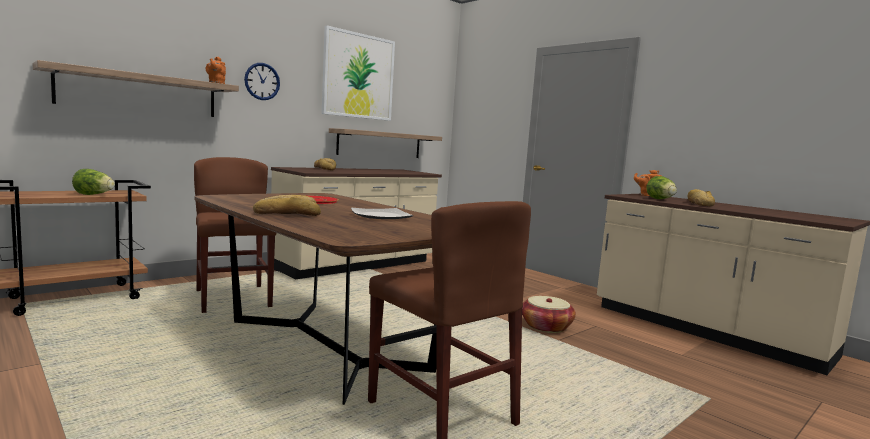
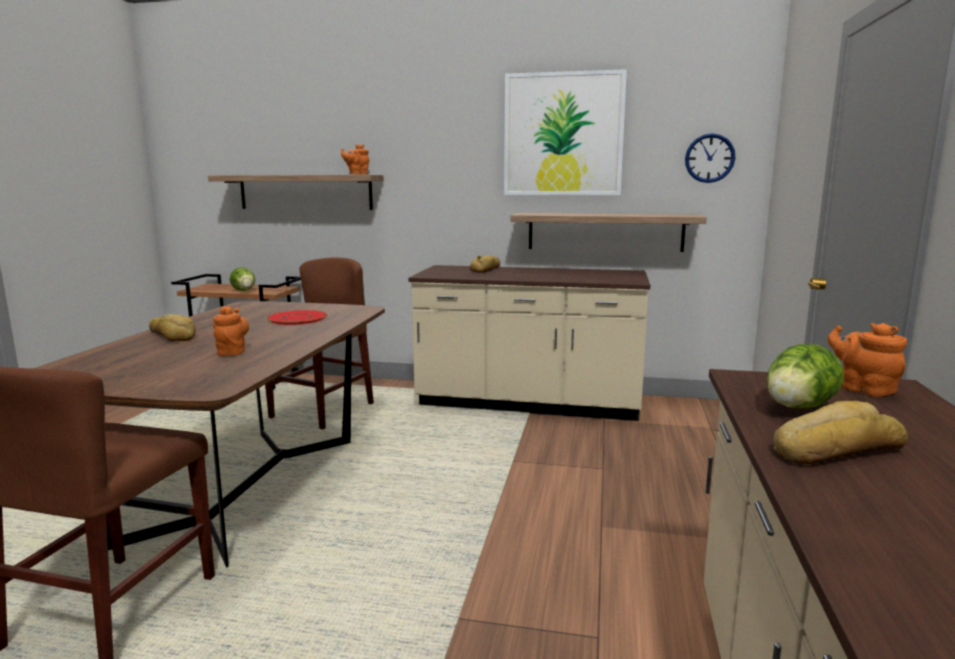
camera: 55 degrees right, 5 degrees up
(262, 81) = (424, 163): wall clock -> wall clock (709, 158)
(381, 216) = (232, 351): plate -> orange teapot
(546, 327) = (509, 590): basket -> none

